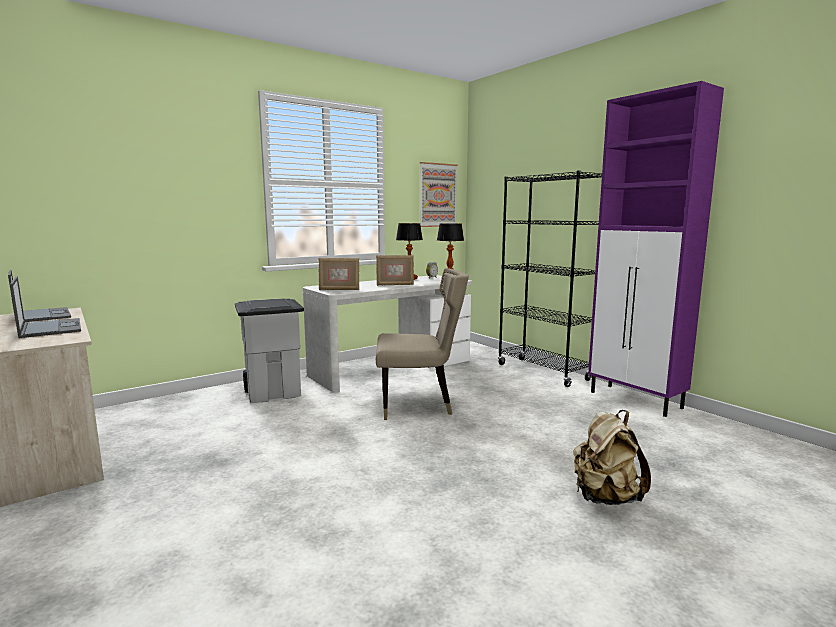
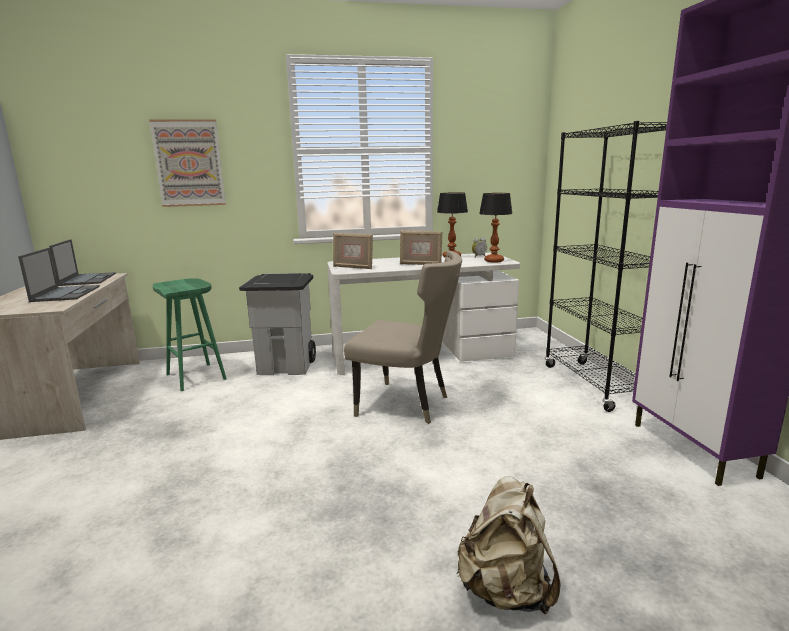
camera: 25 degrees right, 5 degrees up
(182, 414) = (197, 377): none -> green stool
(438, 195) = (505, 157): picture -> picture (189, 163)

